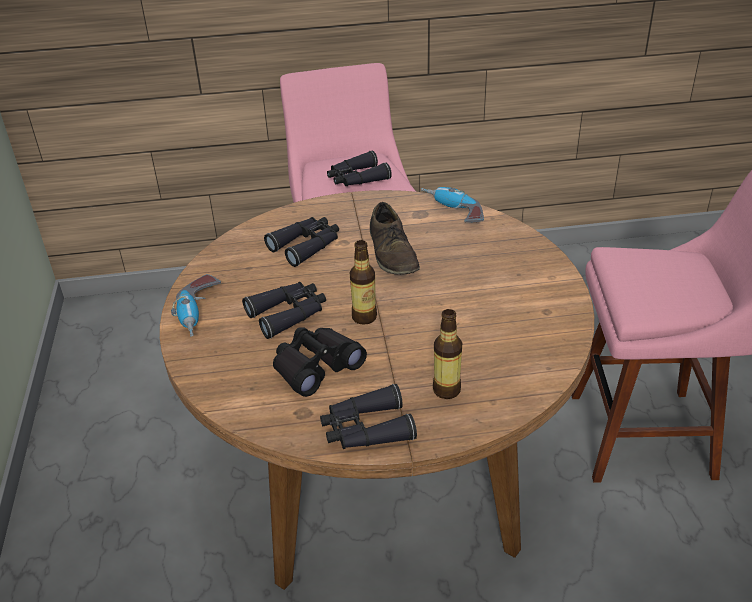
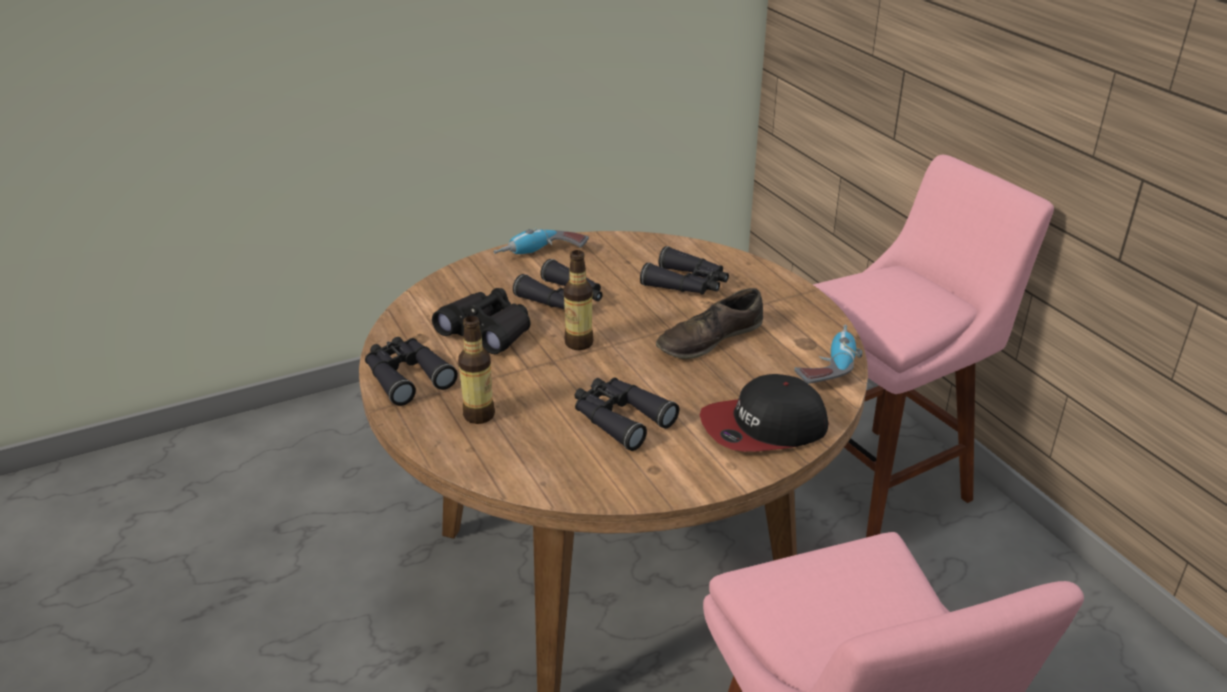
camera: 70 degrees right, 5 degrees down
(356, 178) = (887, 301): black binoculars -> black binoculars (619, 419)
(514, 255) = (763, 428): none -> cap

